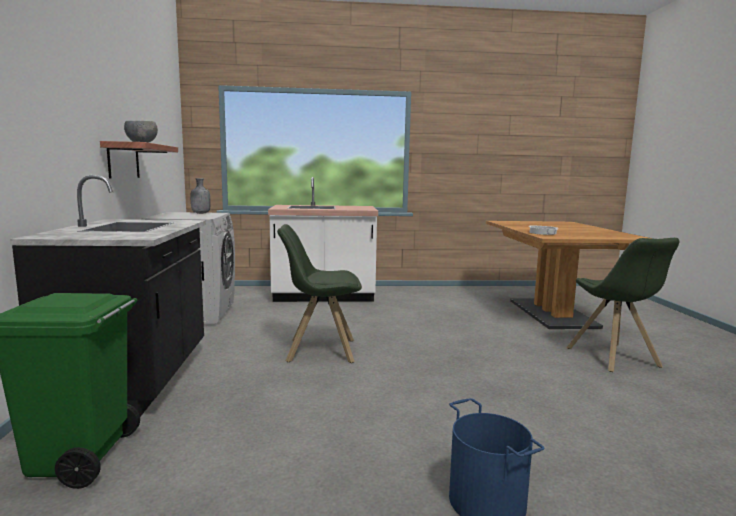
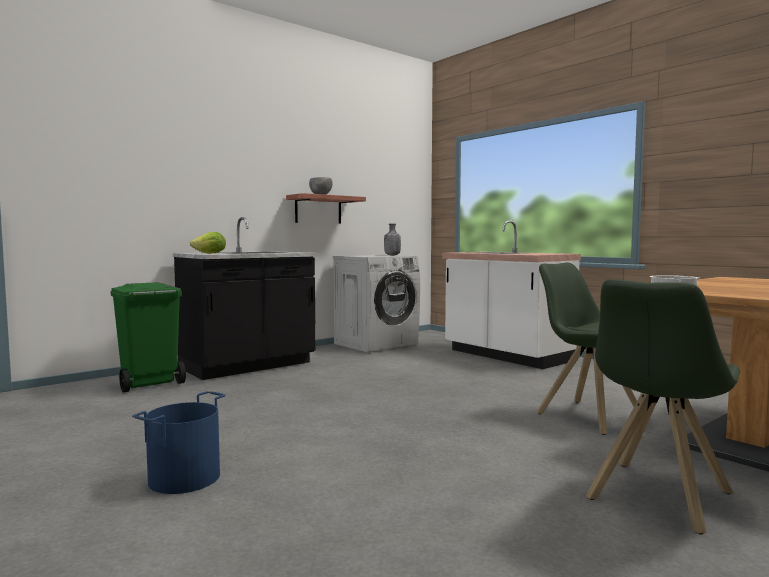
camera: 55 degrees right, 5 degrees down
(120, 235) = (210, 253): none -> lettuce
(320, 350) = (375, 384): green chair -> green chair (588, 416)

